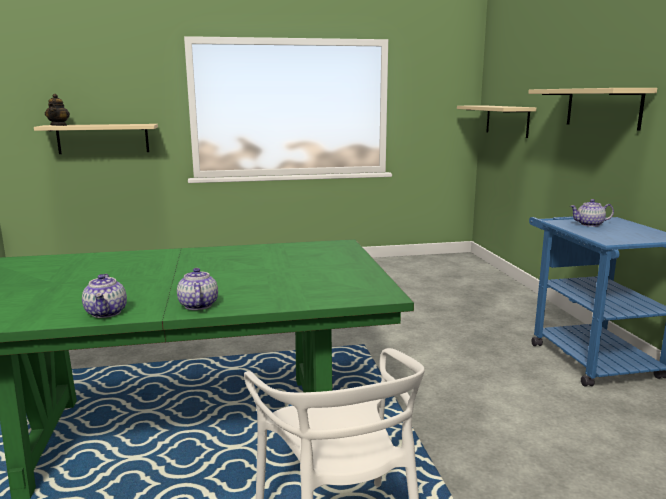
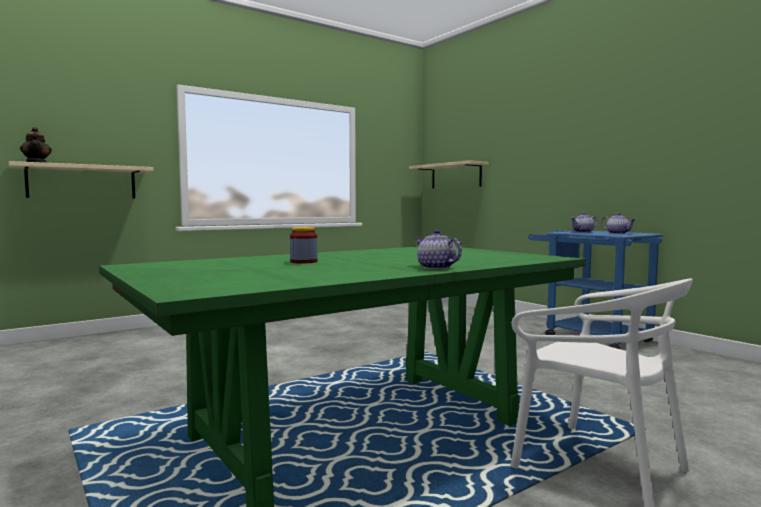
camera: 25 degrees left, 10 degrees down
(107, 313) = (369, 274): teapot -> teapot (618, 233)
(129, 272) = (303, 262): none -> jar
(602, 108) = (558, 154): beige shelf -> none

